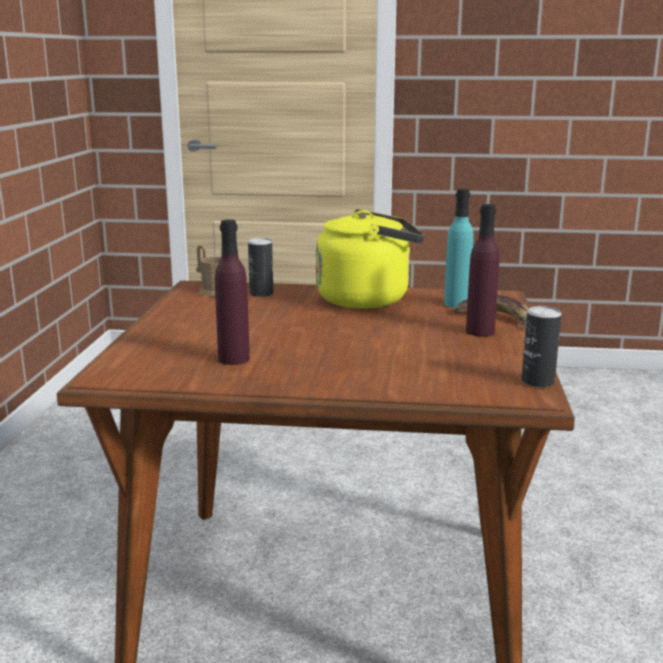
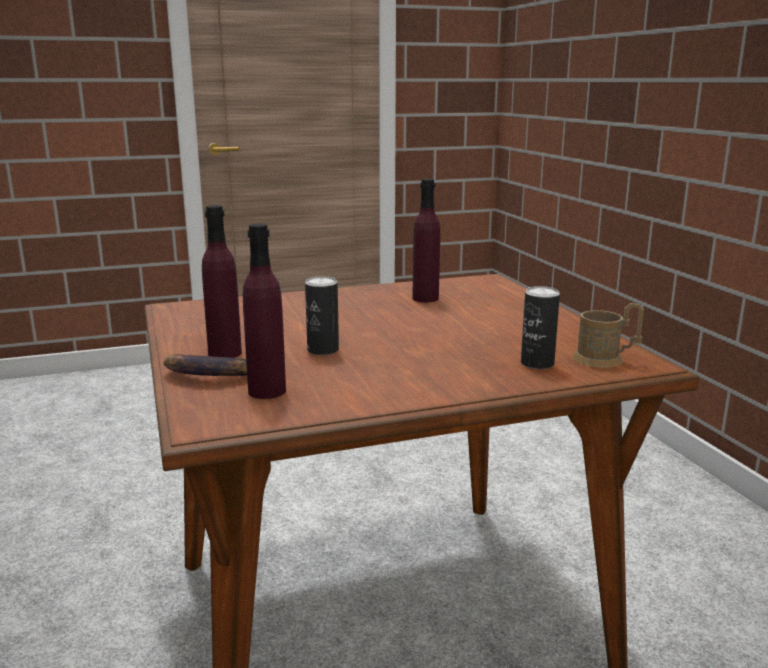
camera: 155 degrees right, 0 degrees up
(368, 299) = (392, 378): yellow kettle -> none
(457, 304) = (267, 391): turquoise bottle -> purple bottle
(537, 382) = (167, 316): can -> can (323, 350)

